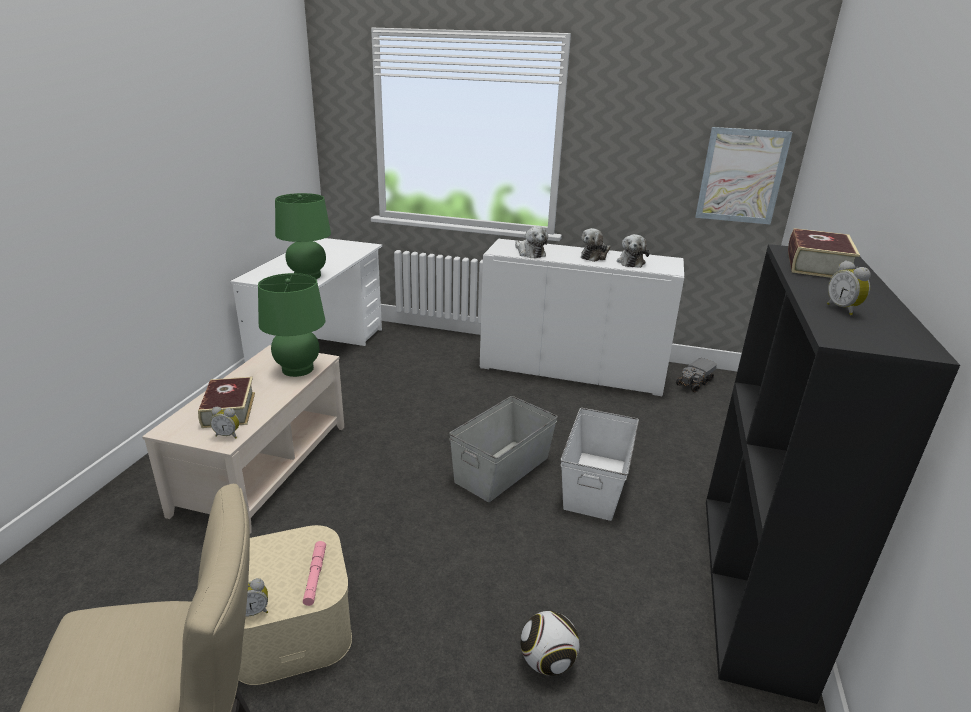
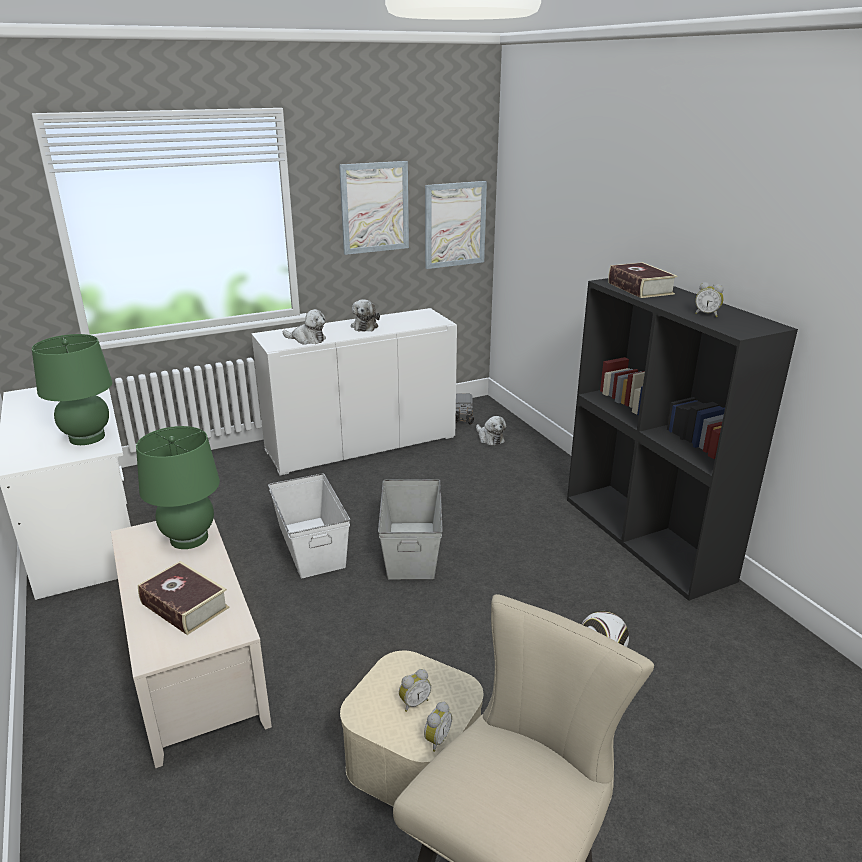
camera: 40 degrees left, 0 degrees up
(228, 435) = (227, 625): alarm clock -> alarm clock (414, 702)
(315, 576) = (441, 687): pink flashlight -> none
(596, 483) = (489, 524): white storage box -> white storage box (312, 545)
(631, 262) = (400, 323): plush toy -> plush toy (490, 438)
(648, 143) = (374, 207): none -> picture

